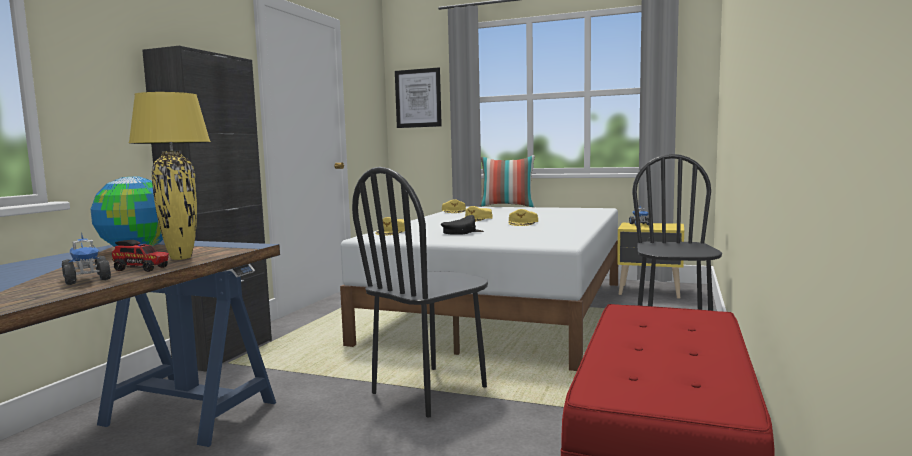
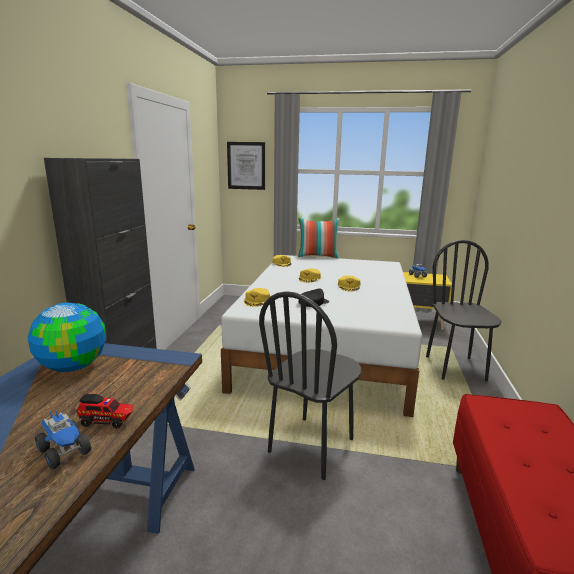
camera: 10 degrees left, 10 degrees up
(180, 258) = (129, 390): yellow table lamp -> none

